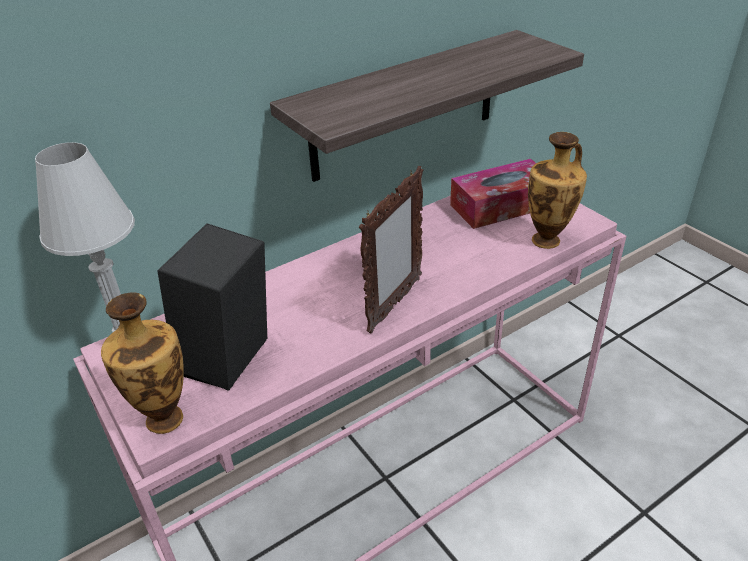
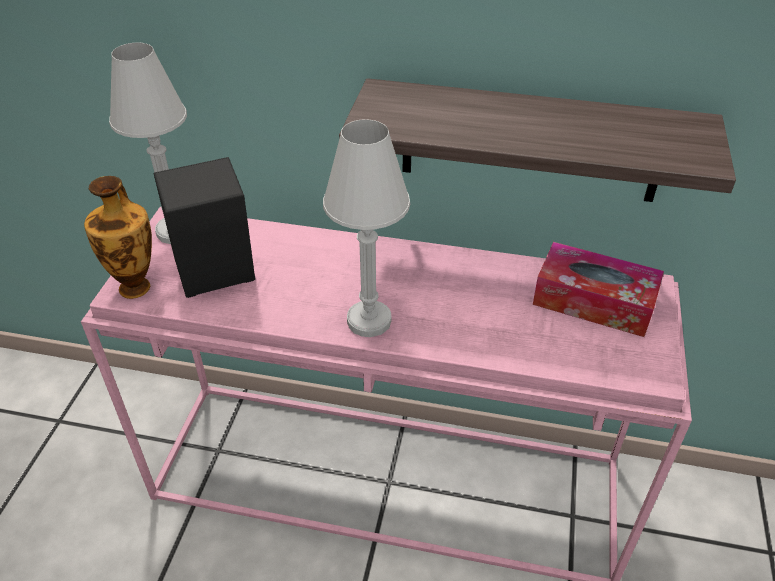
camera: 45 degrees right, 5 degrees up
(394, 305) = (369, 321): picture frame -> white table lamp
(548, 240) = (583, 363): vase -> none

